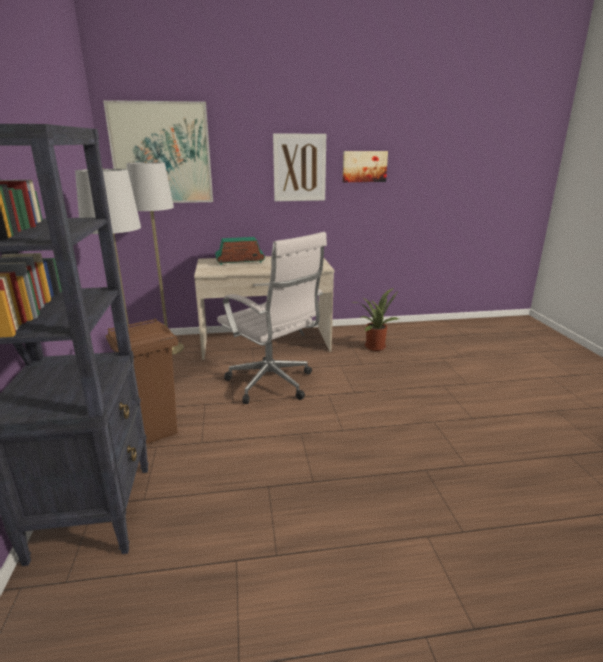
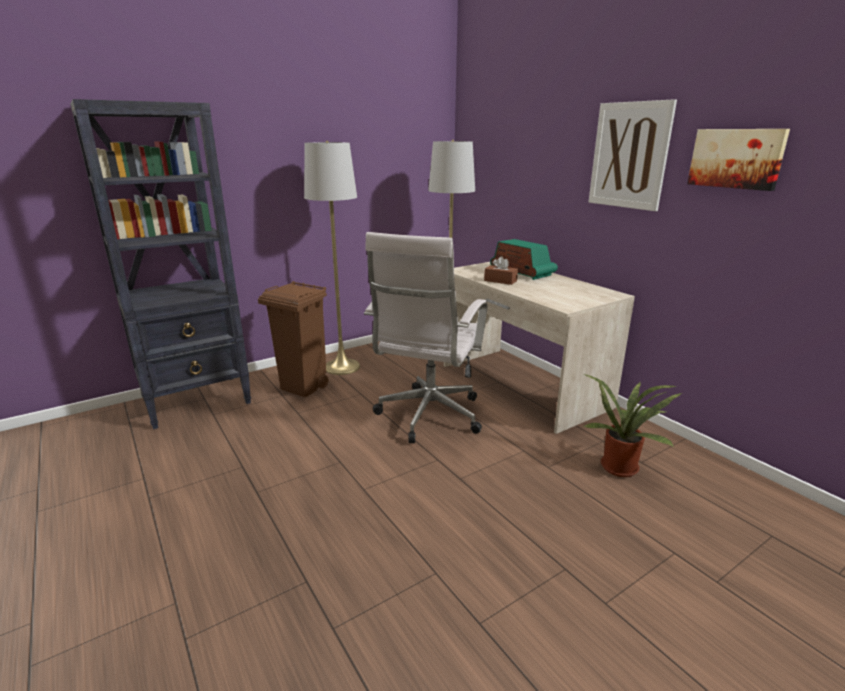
camera: 65 degrees right, 0 degrees up
(161, 153) = (494, 132): picture -> none
(251, 269) = (500, 281): none -> brown tissue box

